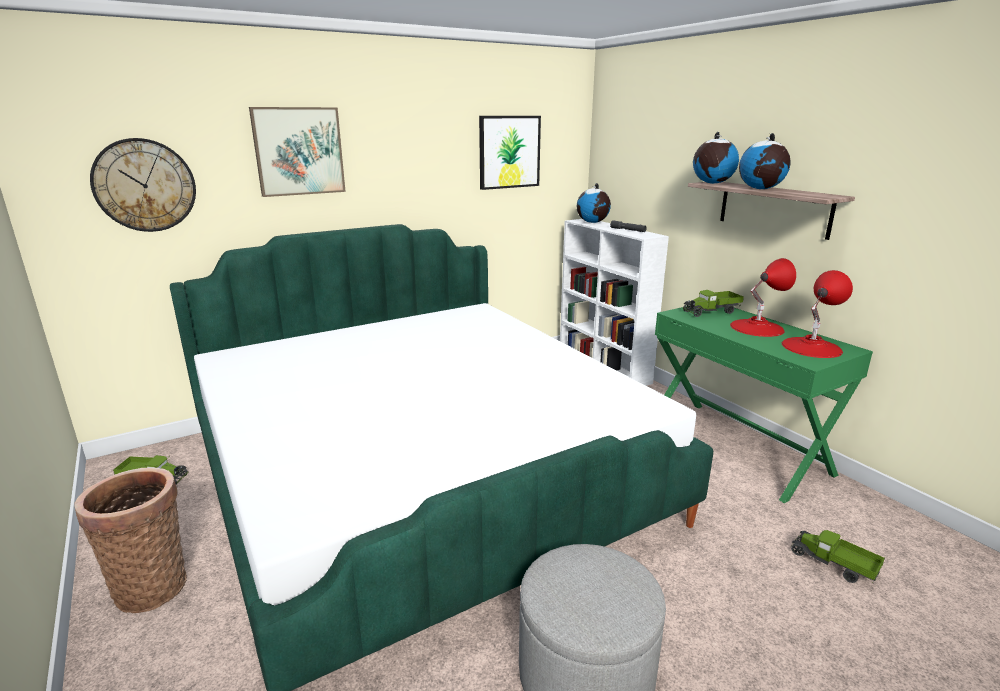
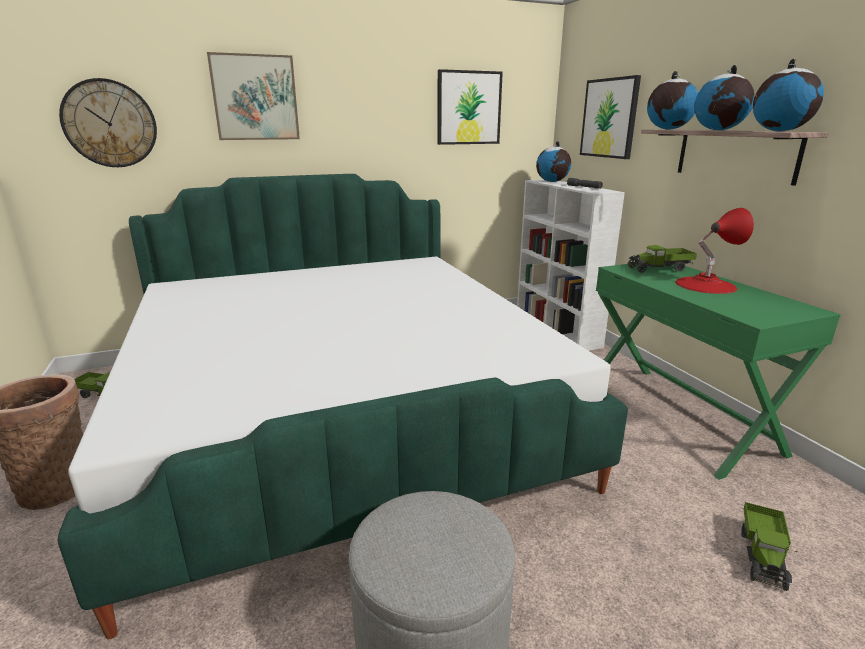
camera: 10 degrees right, 0 degrees up
(649, 164) = (609, 118): none -> picture
(811, 347) = (763, 306): red table lamp -> none
(815, 194) = (779, 131): none -> globe
(833, 564) = (763, 555): toy truck -> toy truck turned 120 degrees counterclockwise

